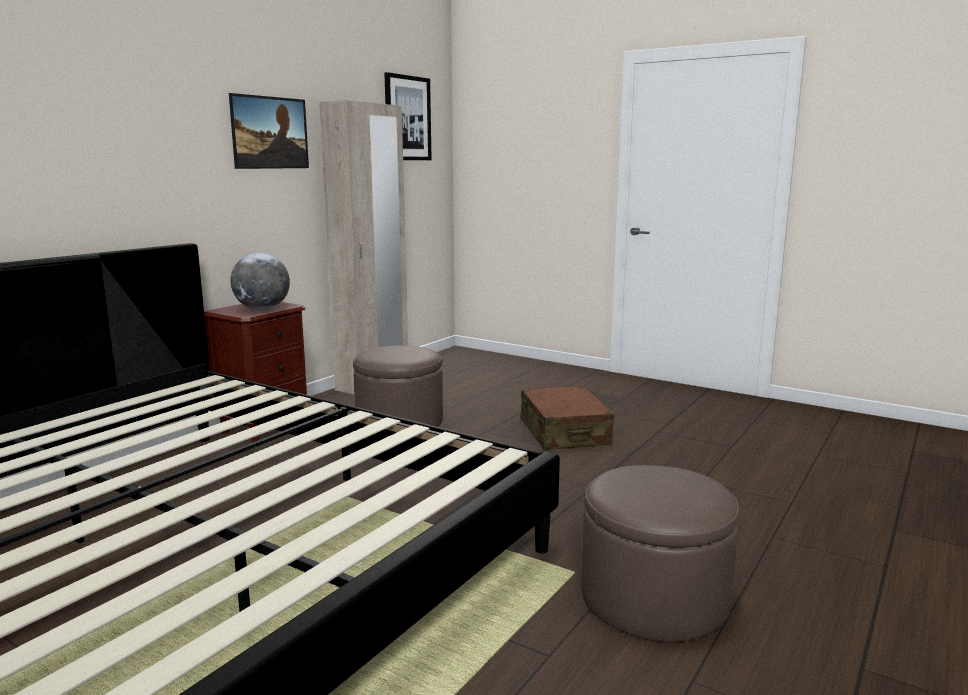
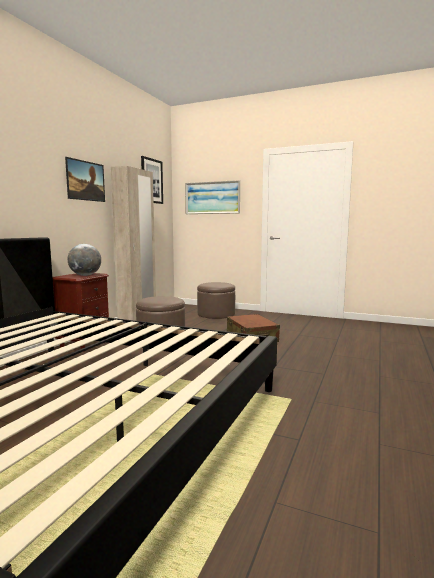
camera: 10 degrees left, 5 degrees down
(525, 148) = (212, 198): none -> picture
(654, 597) = (338, 407): brown ottoman -> brown ottoman (216, 314)

